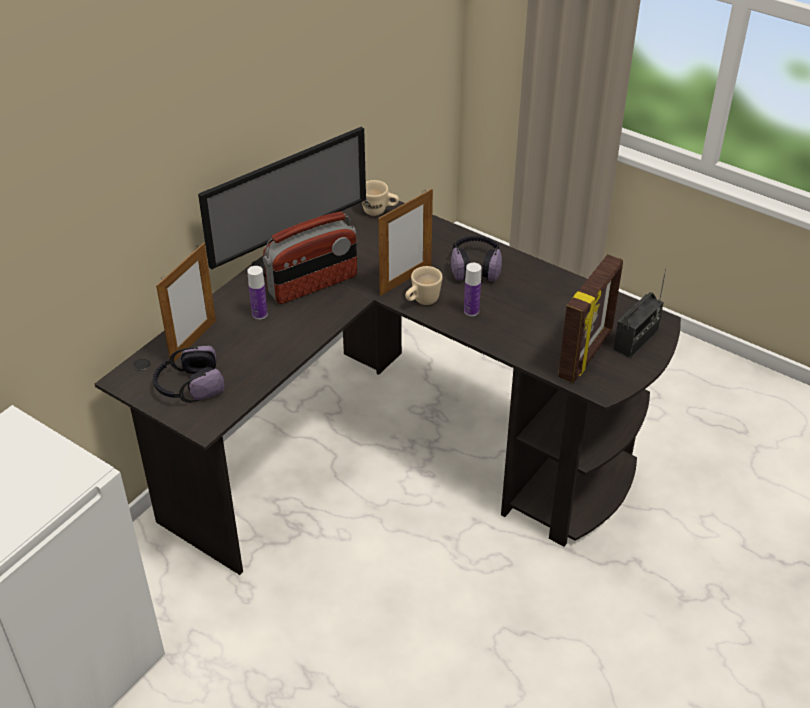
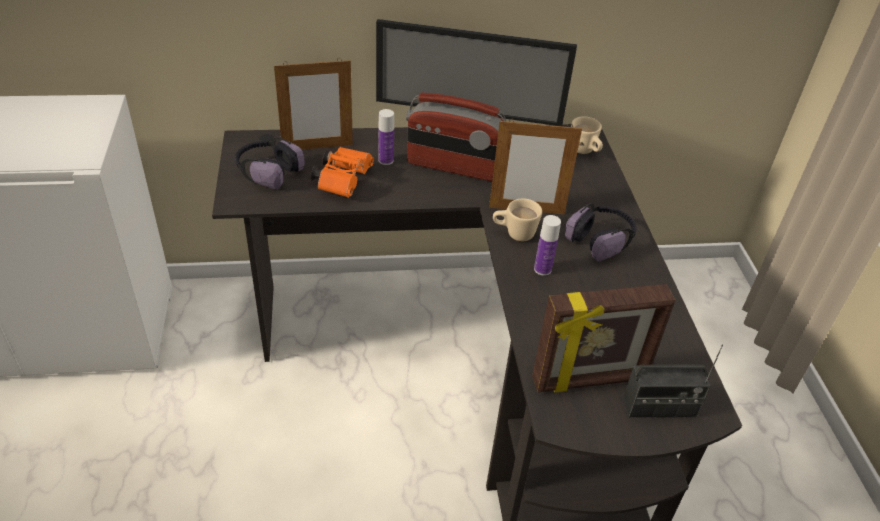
camera: 45 degrees right, 0 degrees up
(255, 350) = (343, 180): none -> orange binoculars

